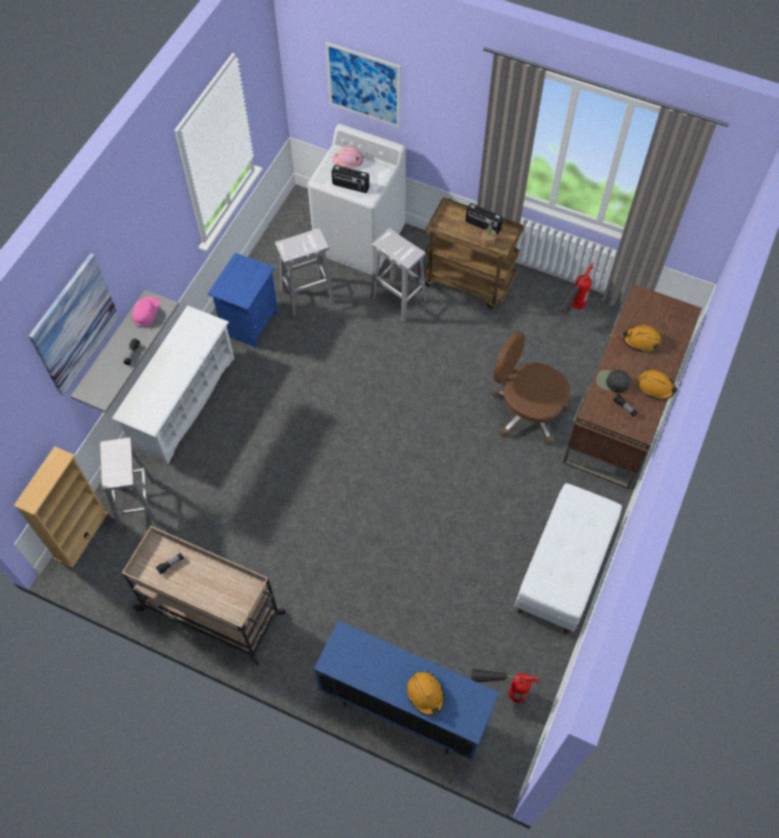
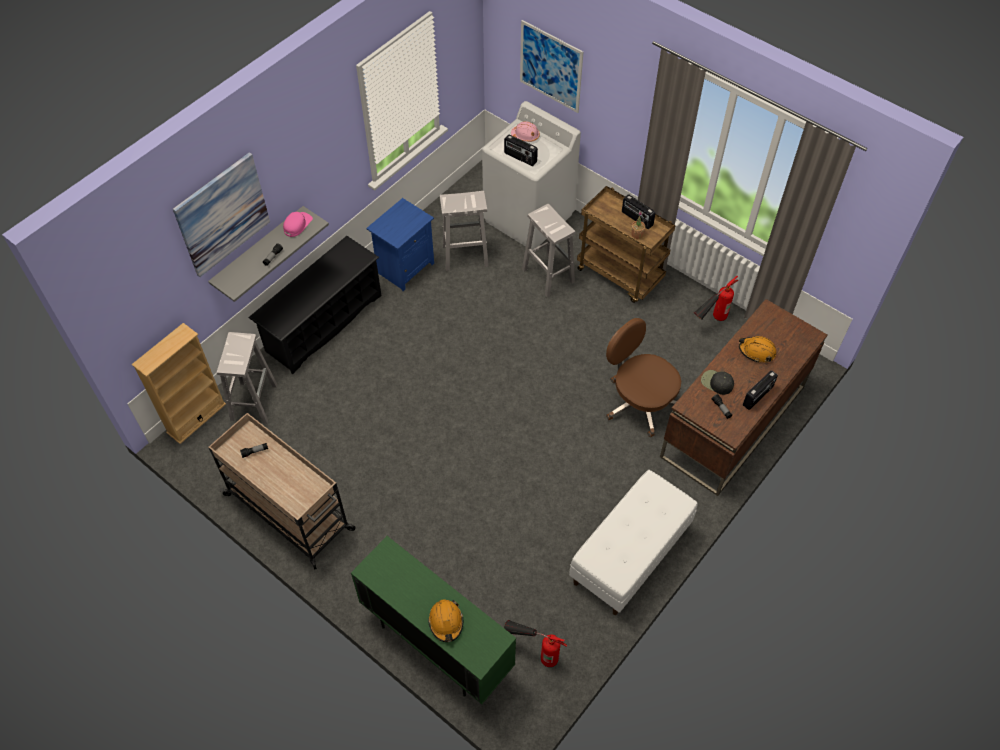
camera: 15 degrees right, 5 degrees down
(183, 401) = (323, 323): white shoe rack -> black shoe rack
(404, 709) = (437, 644): blue cabinet -> green cabinet
(655, 387) = (758, 396): orange hard hat -> radio

